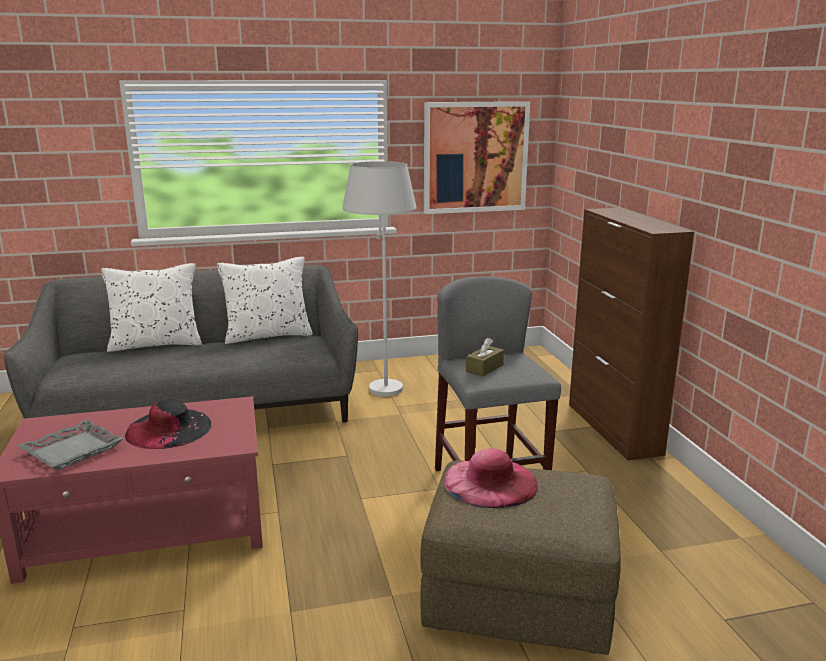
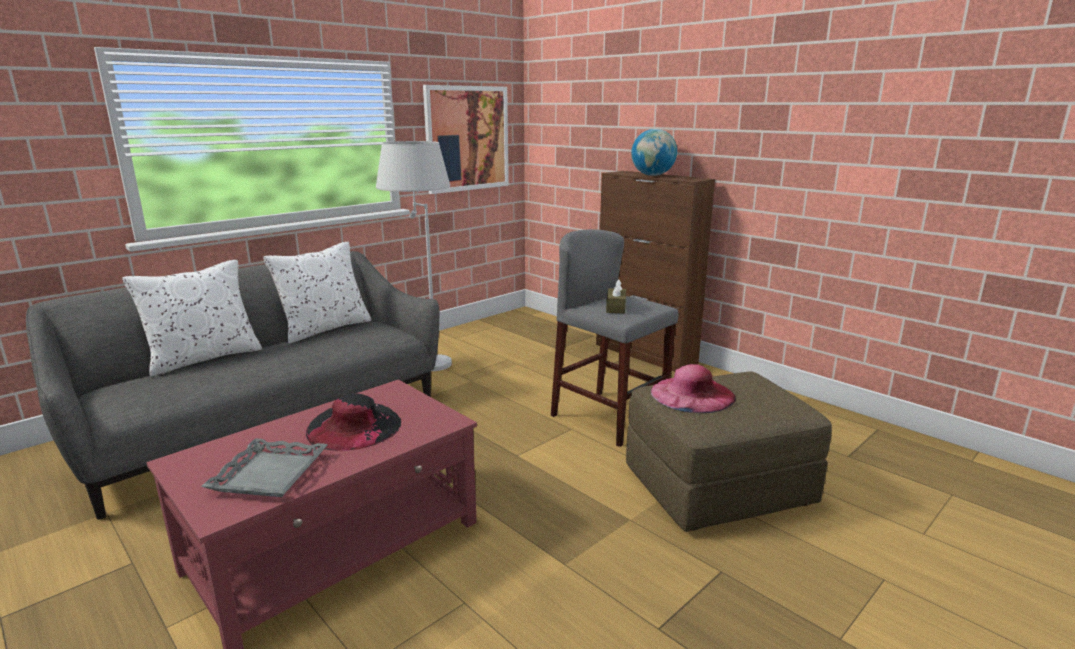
camera: 30 degrees left, 0 degrees up
(629, 219) = (652, 175): none -> globe

